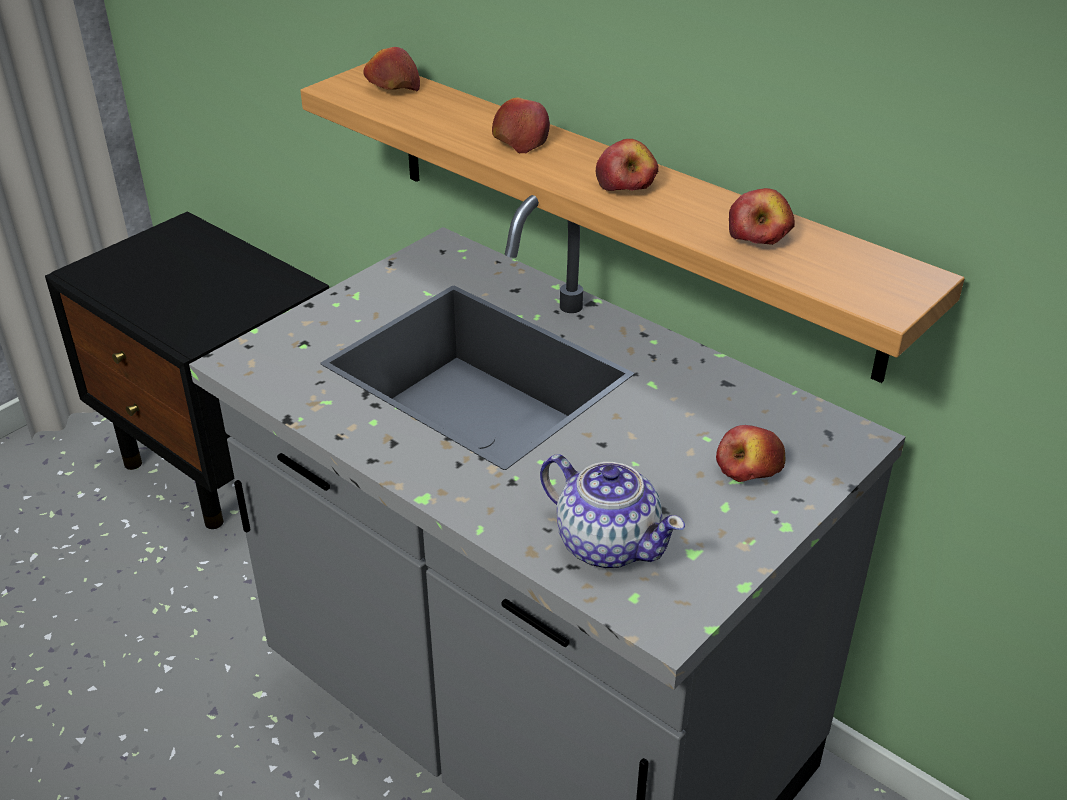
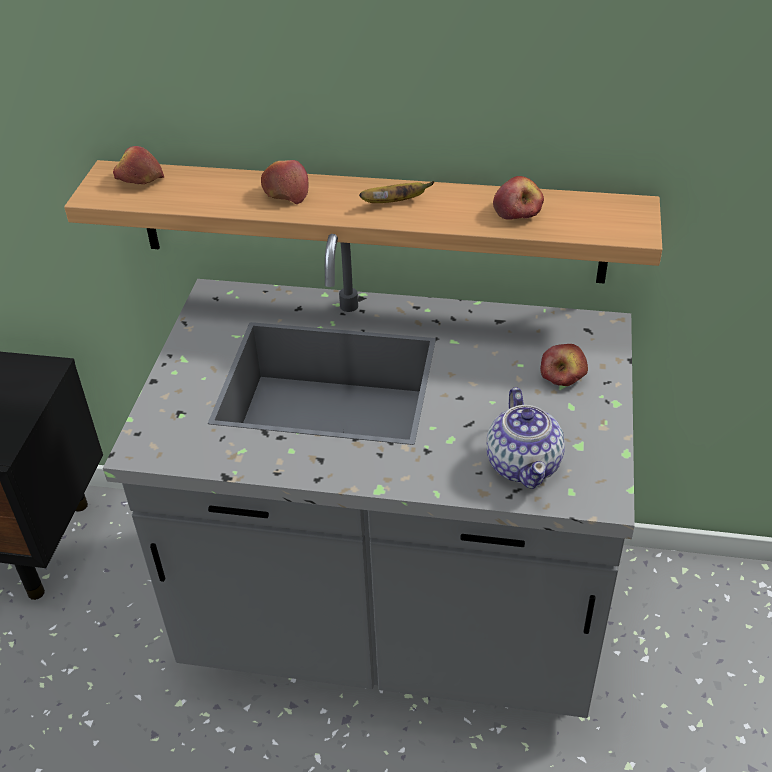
camera: 30 degrees left, 5 degrees up
(607, 543) = (524, 464): teapot -> teapot turned 75 degrees clockwise
(626, 183) = (395, 202): apple -> banana

